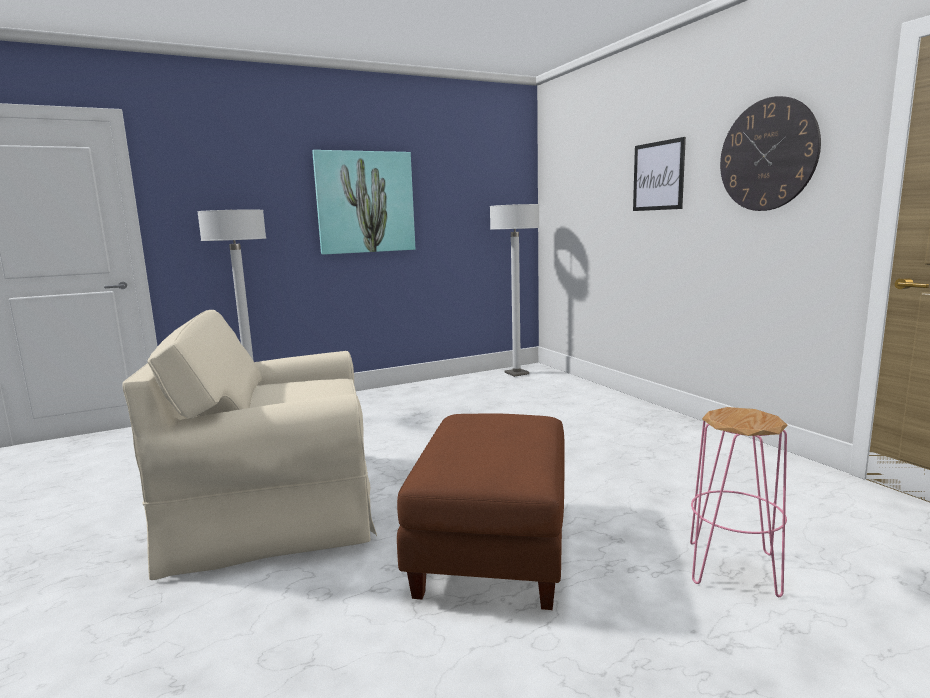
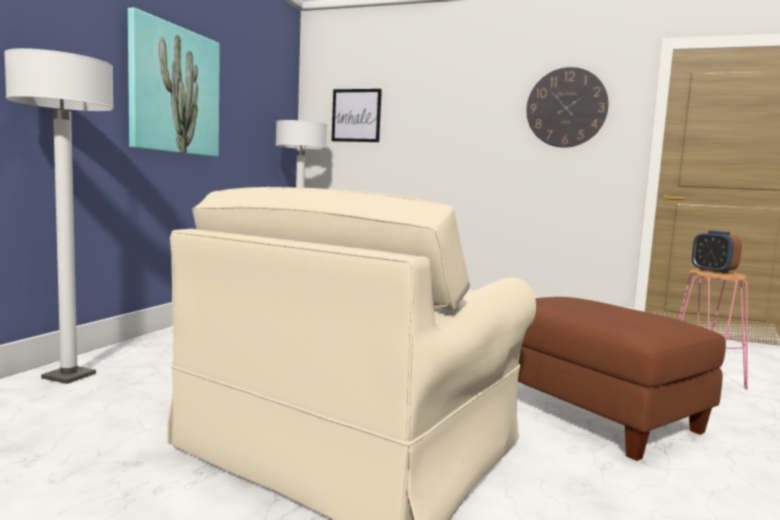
camera: 45 degrees left, 5 degrees down
(658, 176) = (461, 113): picture -> picture (356, 115)
(740, 415) = (713, 271): none -> alarm clock

